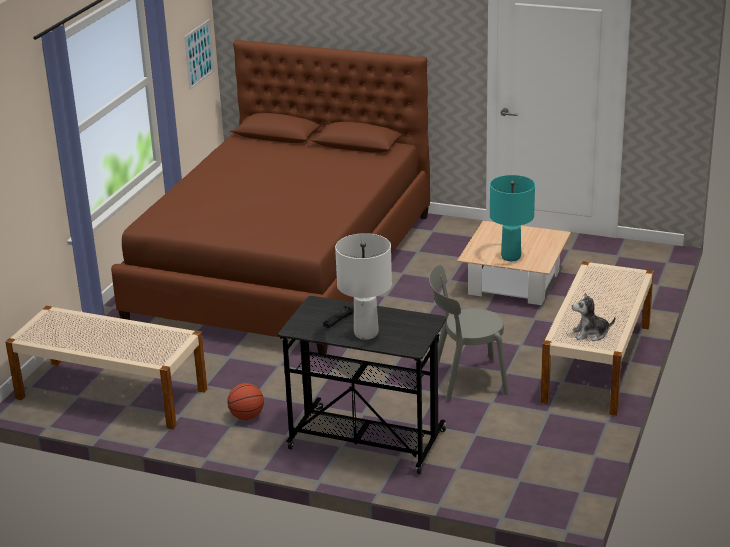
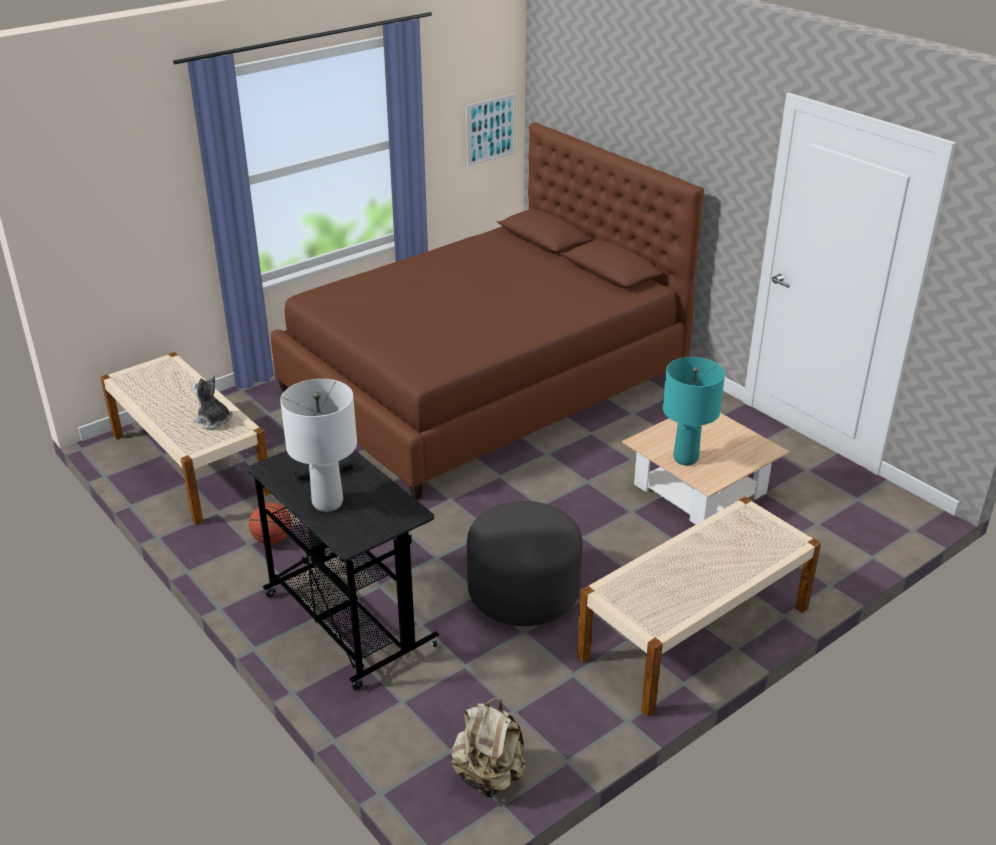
camera: 30 degrees right, 5 degrees up
(465, 381) = (523, 592): grey chair -> grey ottoman
(557, 481) = (489, 776): none -> beige backpack
(590, 334) = (650, 601): plush toy -> plush toy (213, 421)

